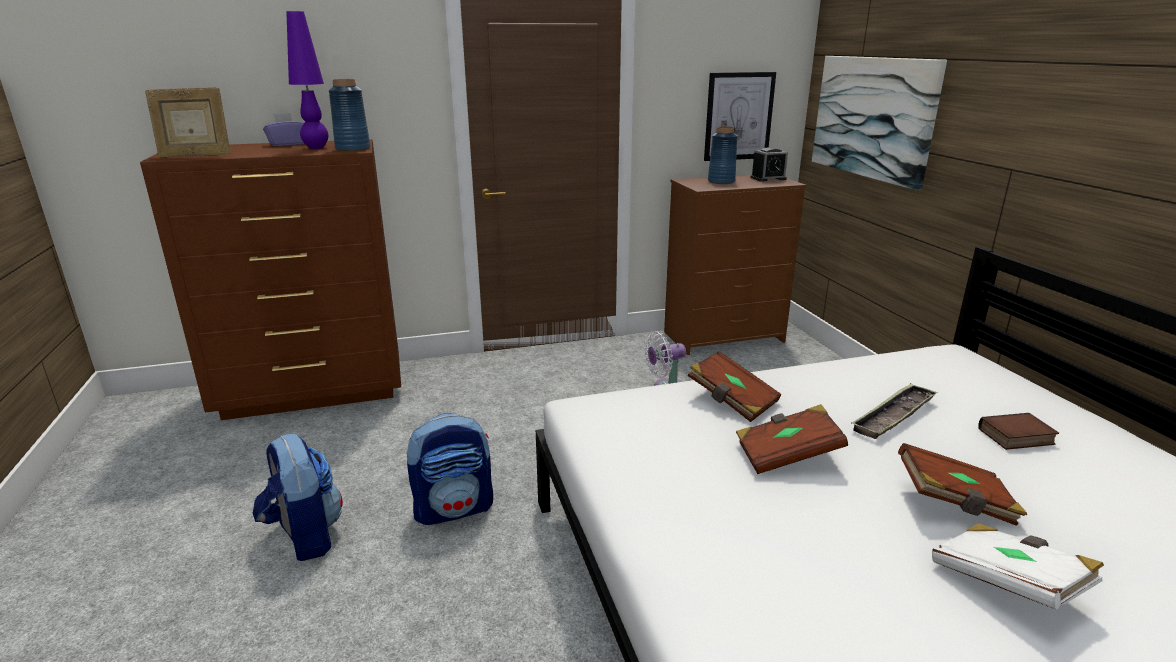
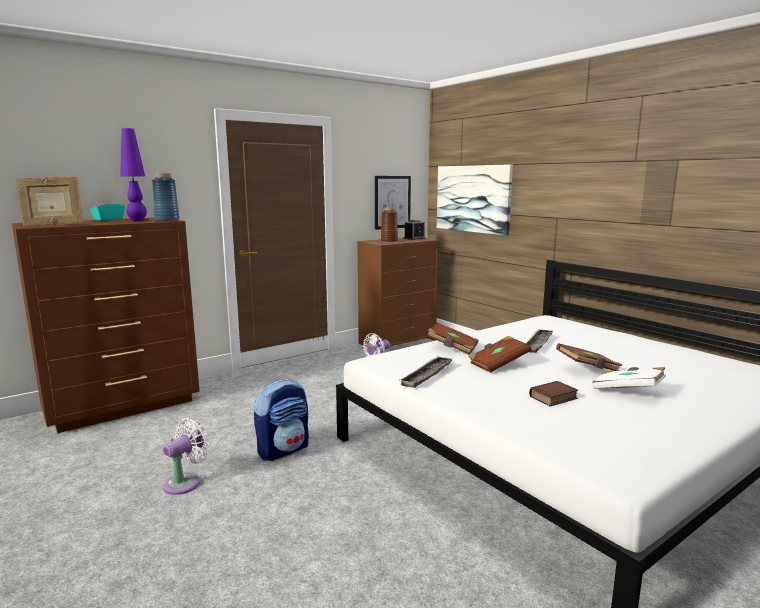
camera: 20 degrees left, 10 degrees down
(287, 144) = (108, 220): purple tissue box -> turquoise tissue box
(304, 536) = (185, 482): backpack -> white fan
(646, 458) = (427, 375): none -> tray
(721, 181) = (389, 240): blue vase -> brown vase
(1016, 437) = (597, 344): book -> book (553, 398)

